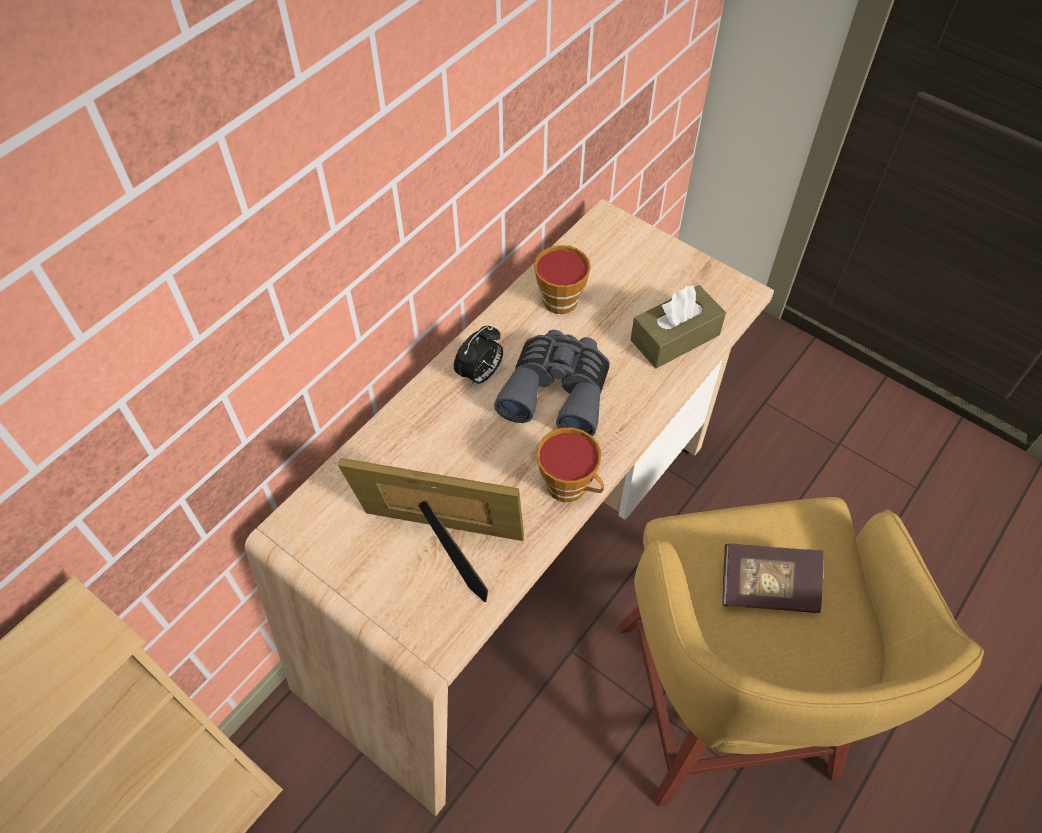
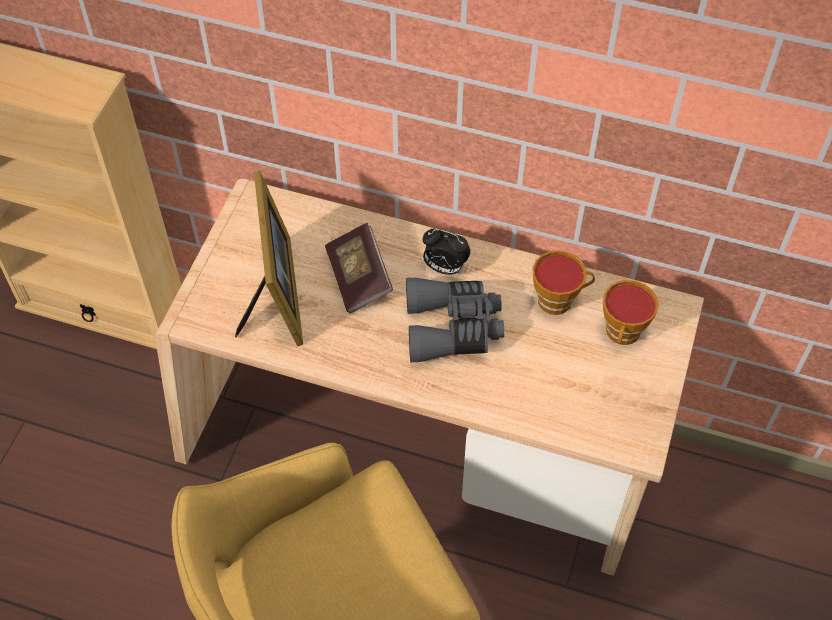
camera: 70 degrees right, 0 degrees up
(571, 487) = (359, 365): cup -> cup (622, 334)
(675, 337) = (556, 402): brown tissue box -> none
(767, 587) = (346, 560): book -> book (359, 278)

